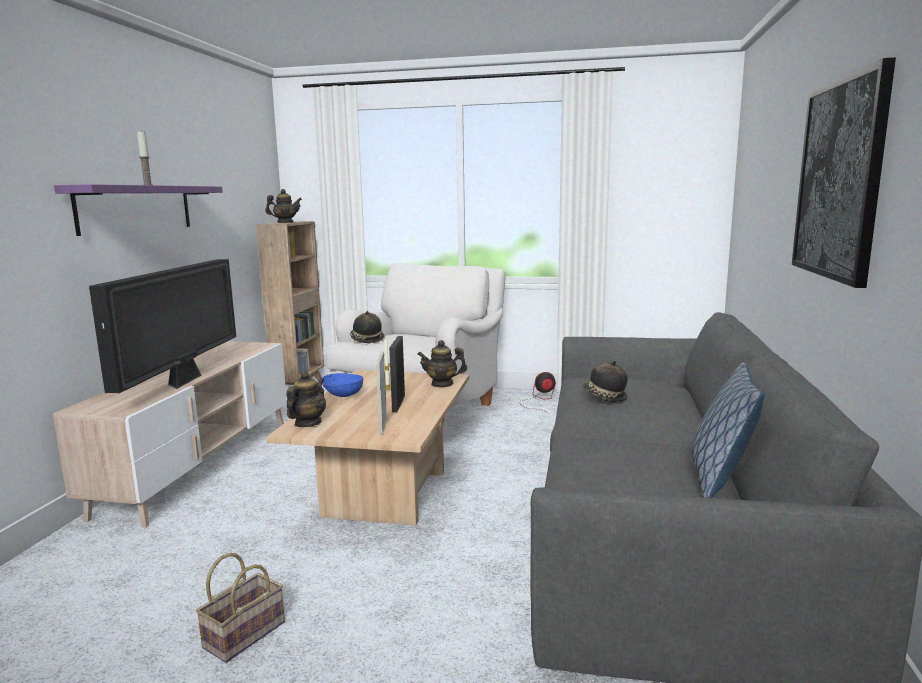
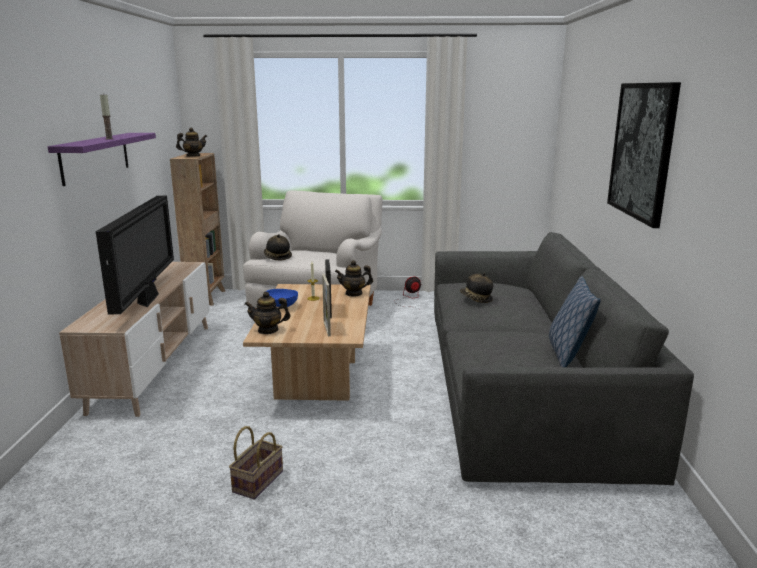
camera: 10 degrees left, 5 degrees up
(307, 423) = (268, 330): teapot -> teapot turned 105 degrees counterclockwise

